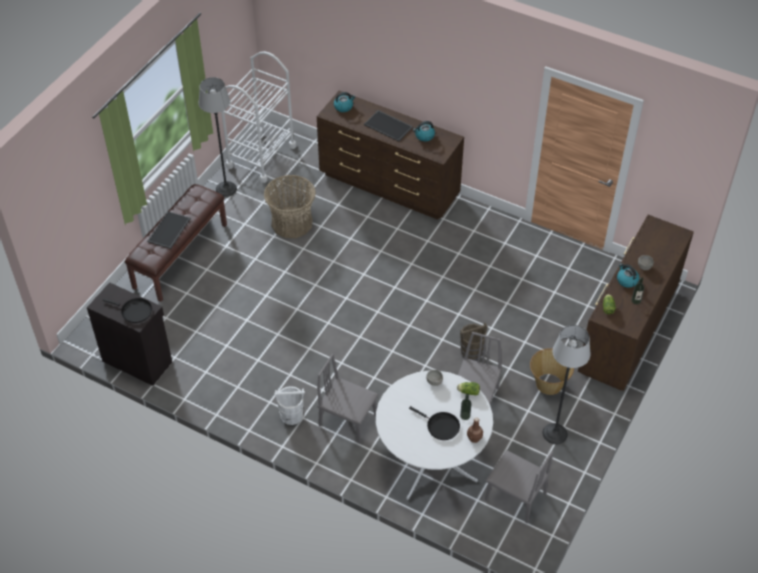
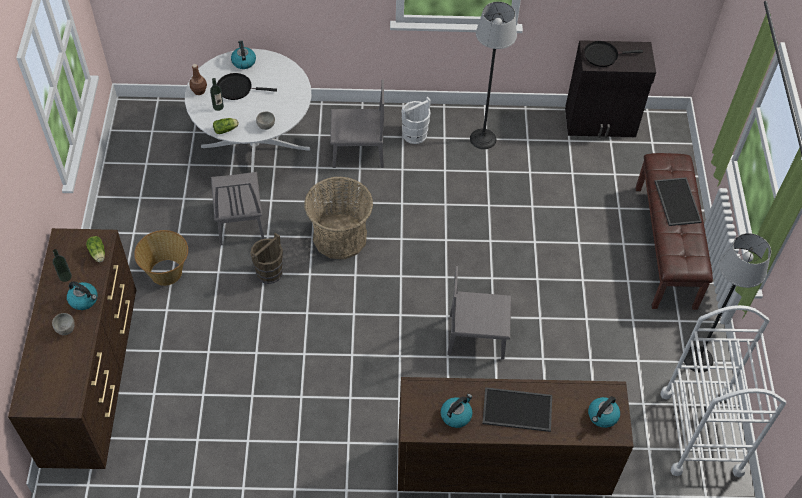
camera: 150 degrees right, 5 degrees up
(292, 223) = (580, 347): basket -> basket (340, 237)
(422, 451) = (243, 61): none -> kettle
(515, 496) = (158, 148): grey chair -> grey chair (476, 337)
(555, 433) = (140, 221): floor lamp -> floor lamp (482, 139)

